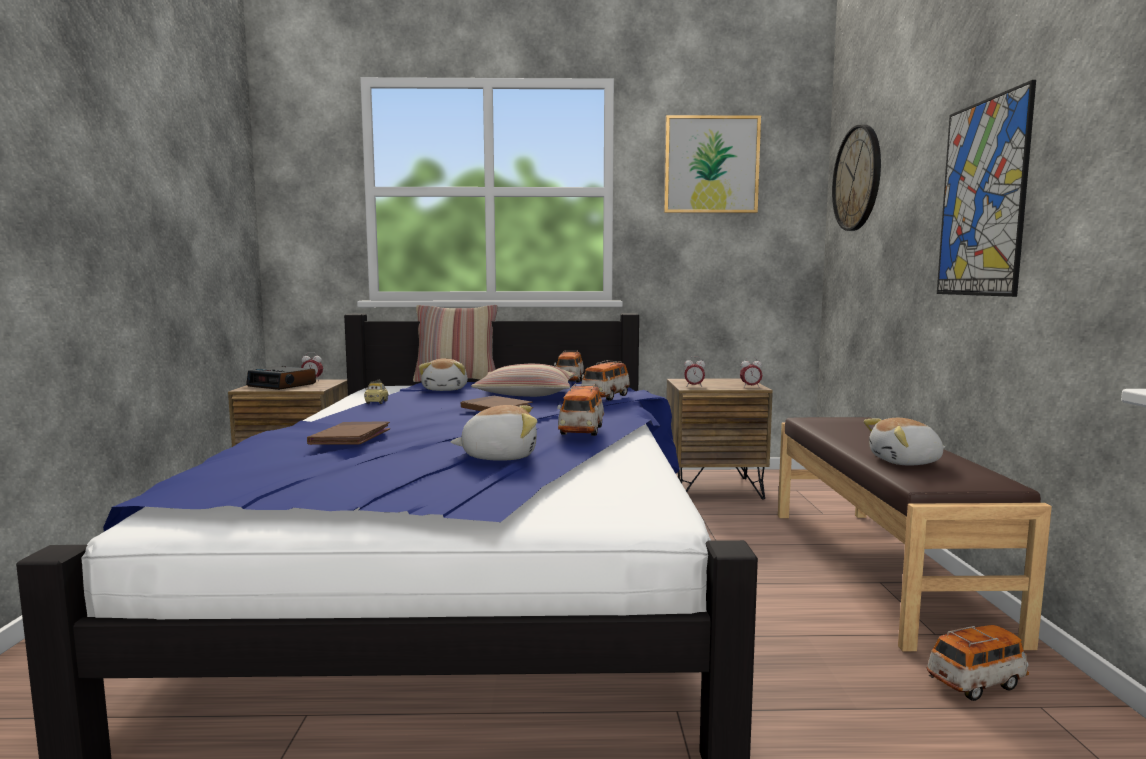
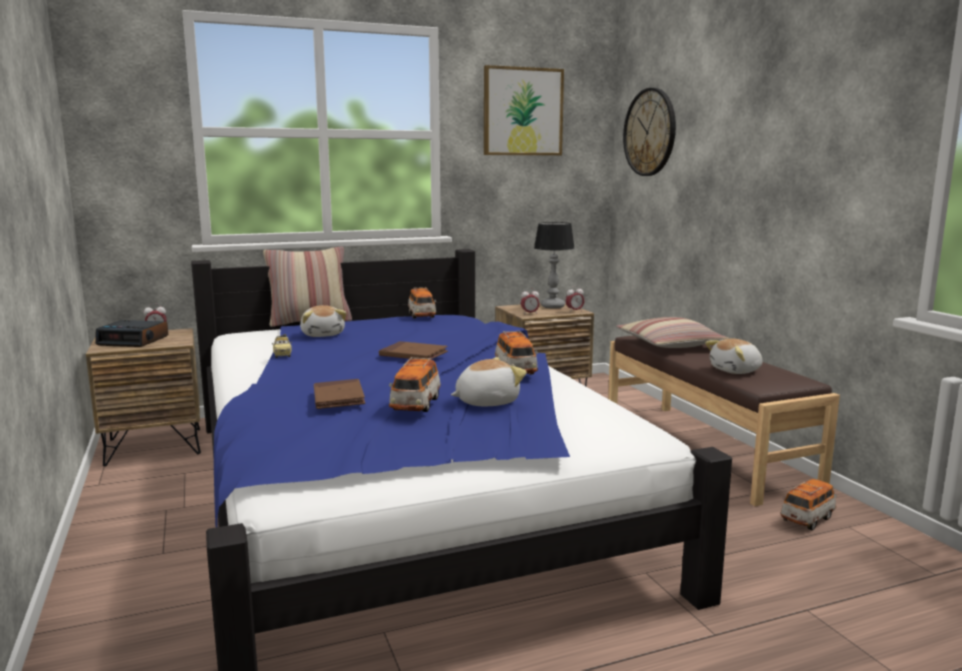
camera: 20 degrees left, 5 degrees up
(526, 394) = (408, 335): pillow -> pillow (670, 345)
(605, 397) = (485, 333): toy car -> toy car (415, 405)
(731, 382) = (553, 306): none -> table lamp
(982, 198) = (776, 171): picture -> none

